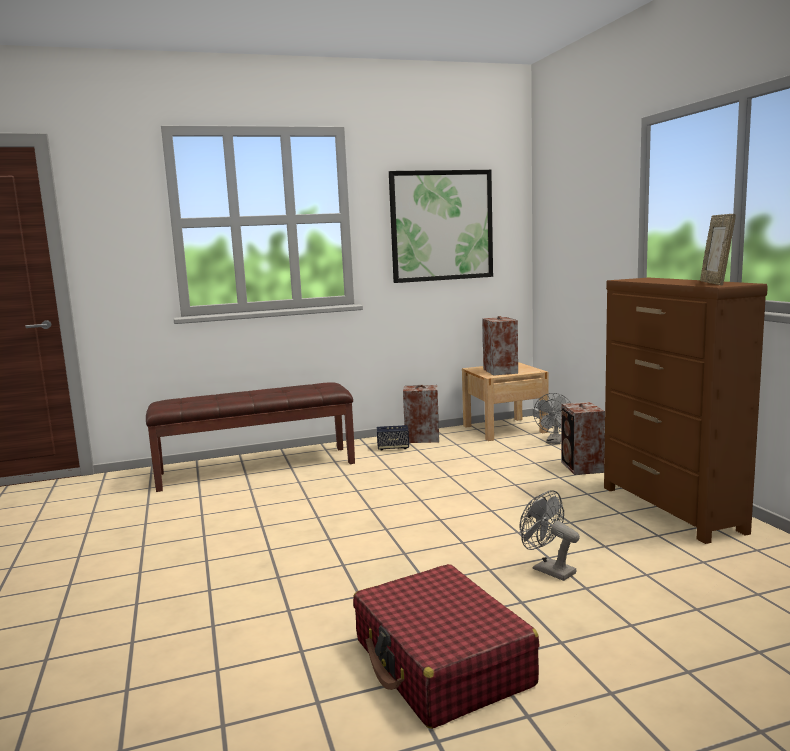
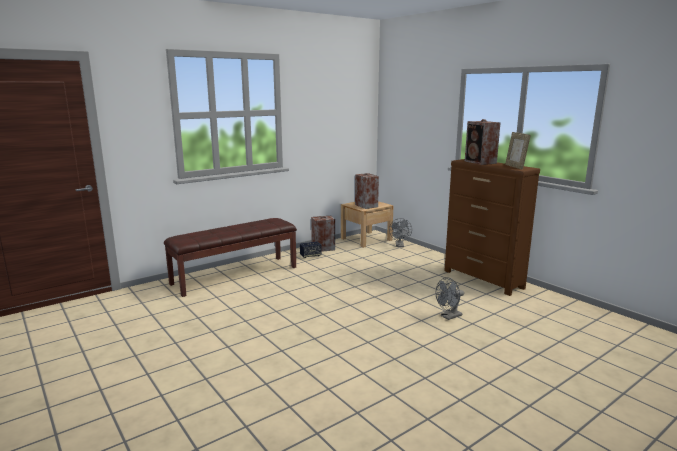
camera: 20 degrees left, 5 degrees up
(441, 226) = (331, 117): picture -> none
(442, 663) = (435, 367): red suitcase -> none
(548, 569) = (449, 317): grey fan -> grey fan turned 60 degrees counterclockwise
(582, 467) = (425, 260): speaker -> speaker (480, 162)

